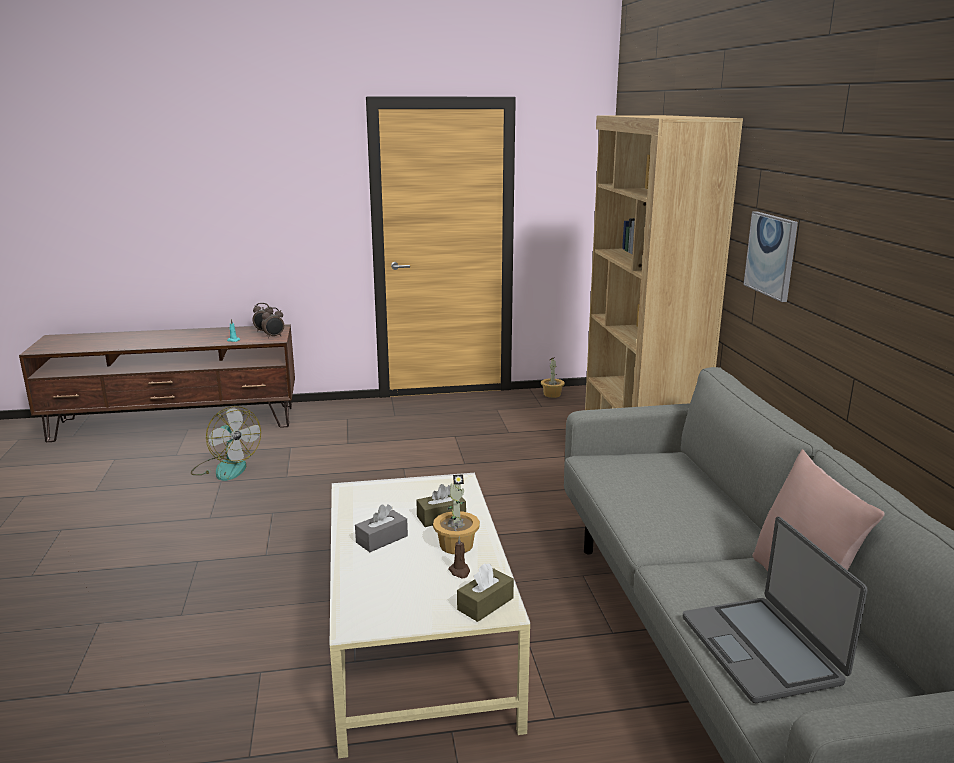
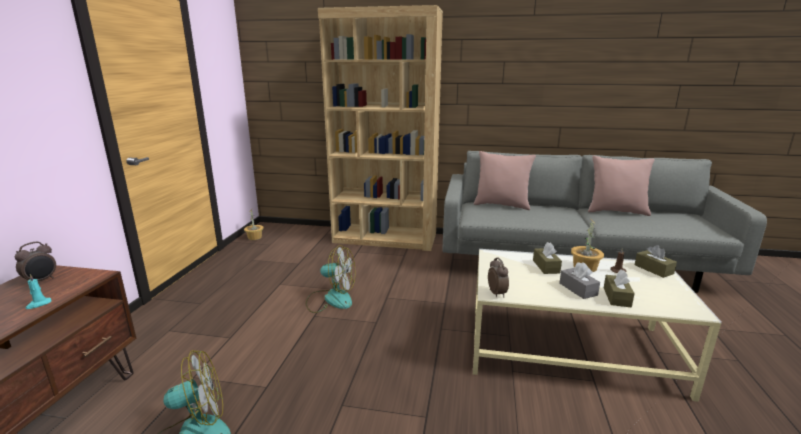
camera: 70 degrees left, 0 degrees up
(274, 336) = (80, 276): alarm clock -> alarm clock (497, 293)
(370, 566) = (617, 297): none -> brown tissue box
(441, 468) = (331, 299): none -> fan
(691, 475) = (501, 205): none -> pink pillow
(762, 649) = (668, 225): laptop -> none
(771, 255) = (484, 84): picture -> none

